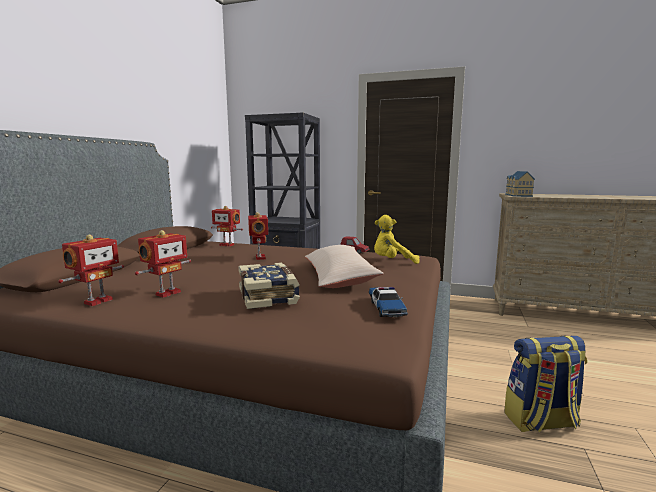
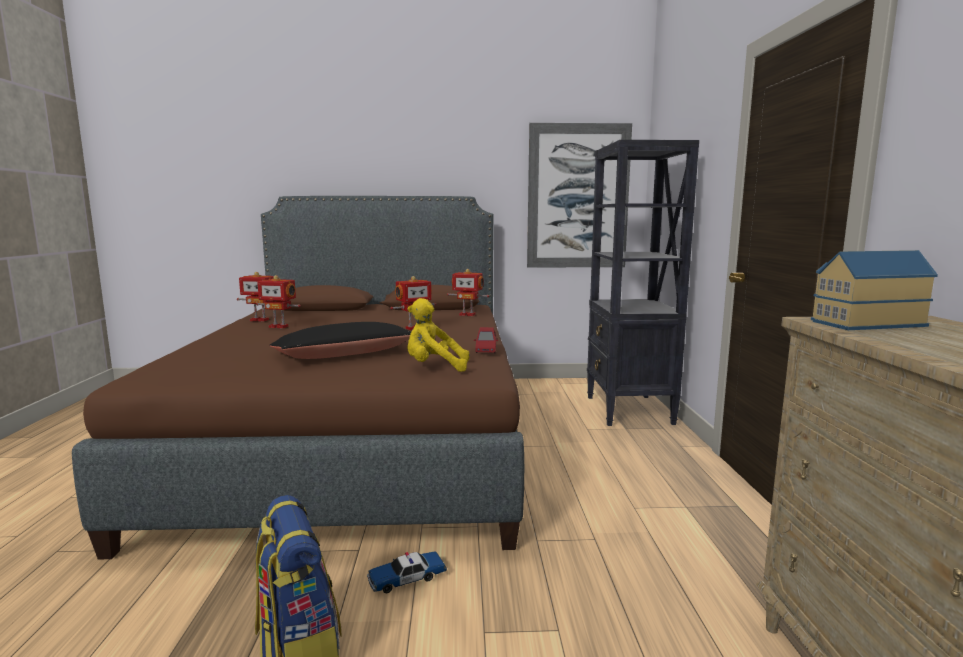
camera: 70 degrees right, 0 degrees up
(201, 147) = (578, 197): none -> picture
(227, 245) = (467, 314): toy robot -> toy robot turned 75 degrees counterclockwise
(269, 296) = (262, 343): book -> none
(339, 277) = (344, 355): beige pillow -> black pillow
(386, 308) = (229, 374): toy car -> toy car (407, 578)
(392, 262) = (434, 367): yellow plush toy -> yellow plush toy turned 60 degrees counterclockwise

